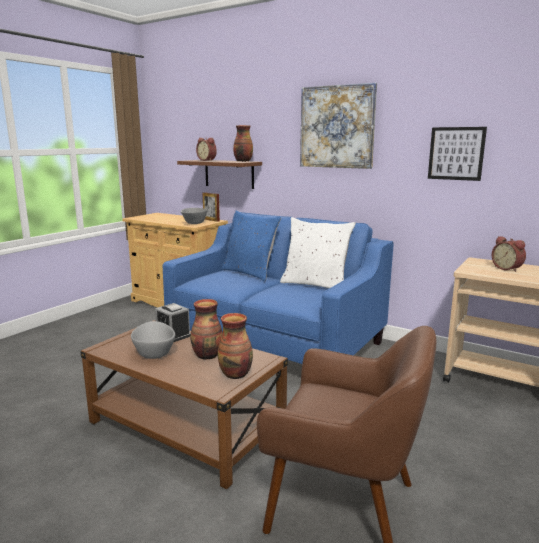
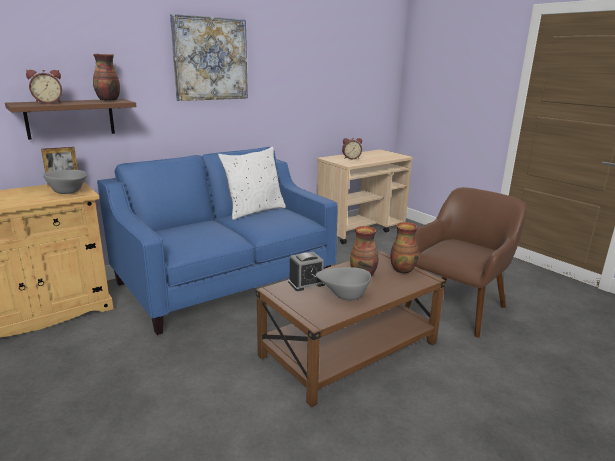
camera: 70 degrees left, 5 degrees up
(250, 273) = (183, 225): blue pillow -> none
(456, 153) = (303, 82): picture -> none

